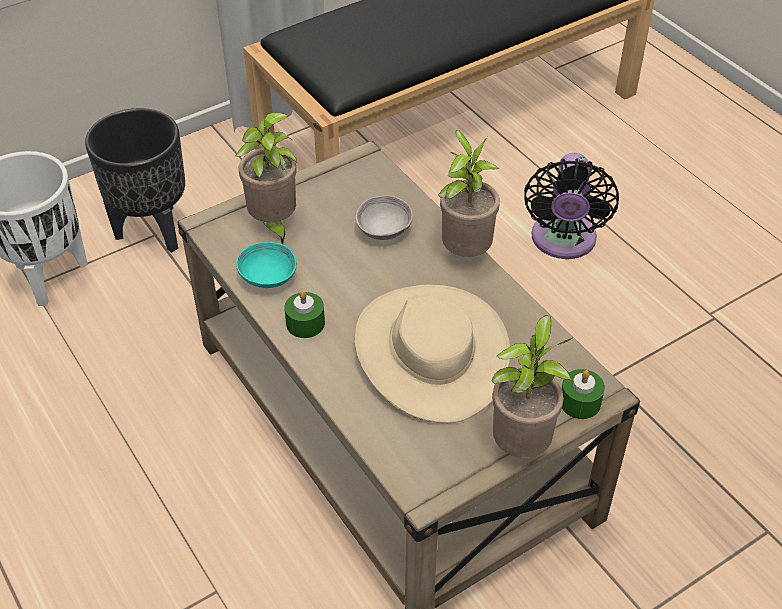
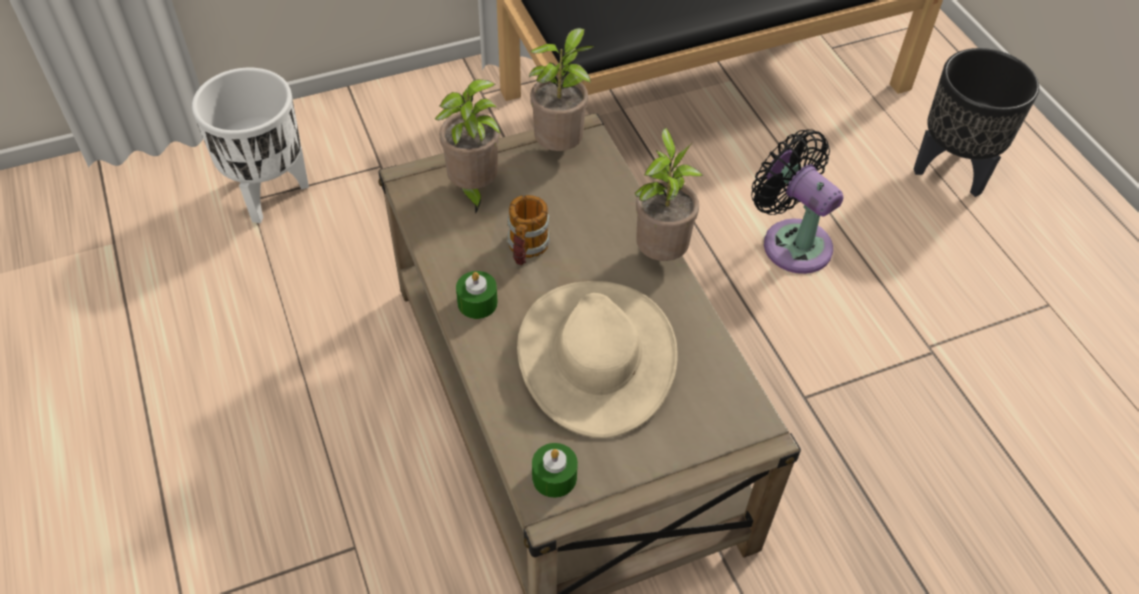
camera: 10 degrees right, 5 degrees up
(154, 231) = (380, 162): black planter -> black planter (952, 171)
(268, 277) = (453, 246): turquoise bowl -> none
(339, 269) = (526, 249): none -> mug
(384, 230) = (583, 214): grey bowl -> none
(522, 445) = (663, 476): potted plant -> potted plant (561, 147)
(563, 242) = (791, 241): black fan -> black fan turned 120 degrees clockwise
(580, 402) = (736, 440): green candle -> green candle (554, 477)

